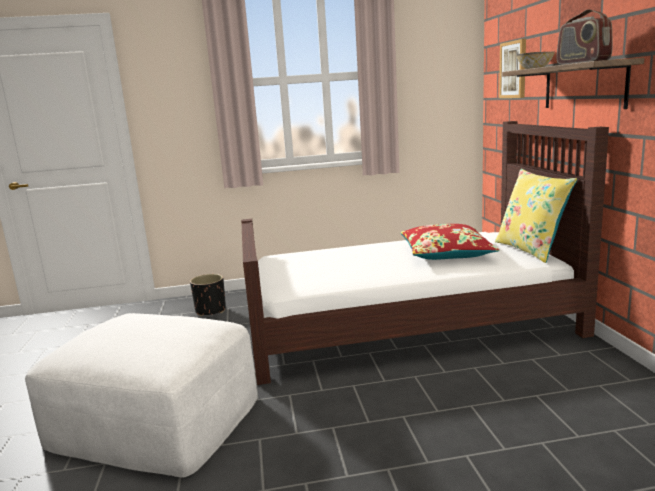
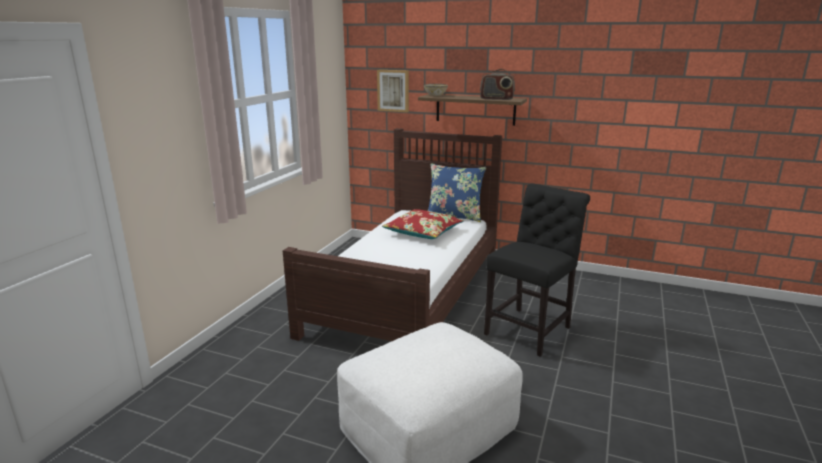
camera: 60 degrees left, 5 degrees up
(211, 310) = (248, 356): black planter -> none
(430, 421) = (530, 329): none -> black chair
(531, 250) = (454, 216): yellow pillow -> blue pillow

